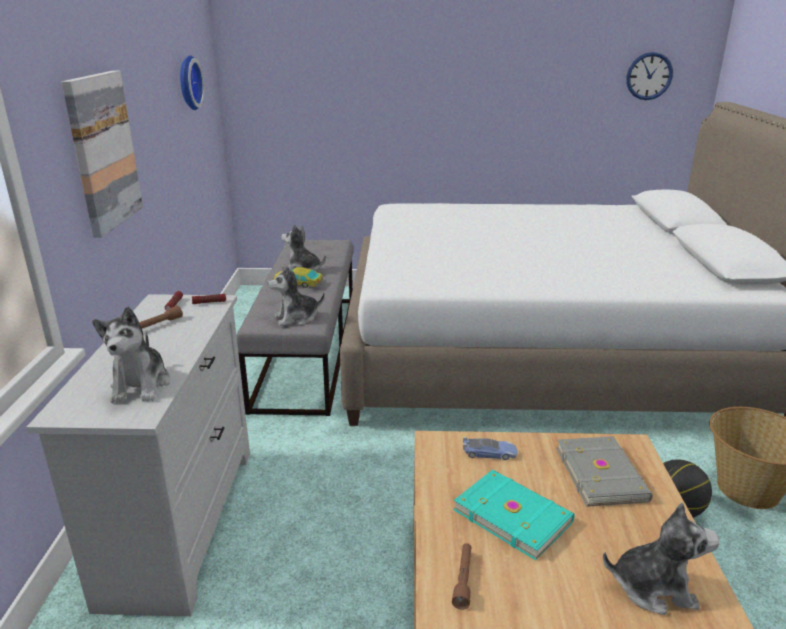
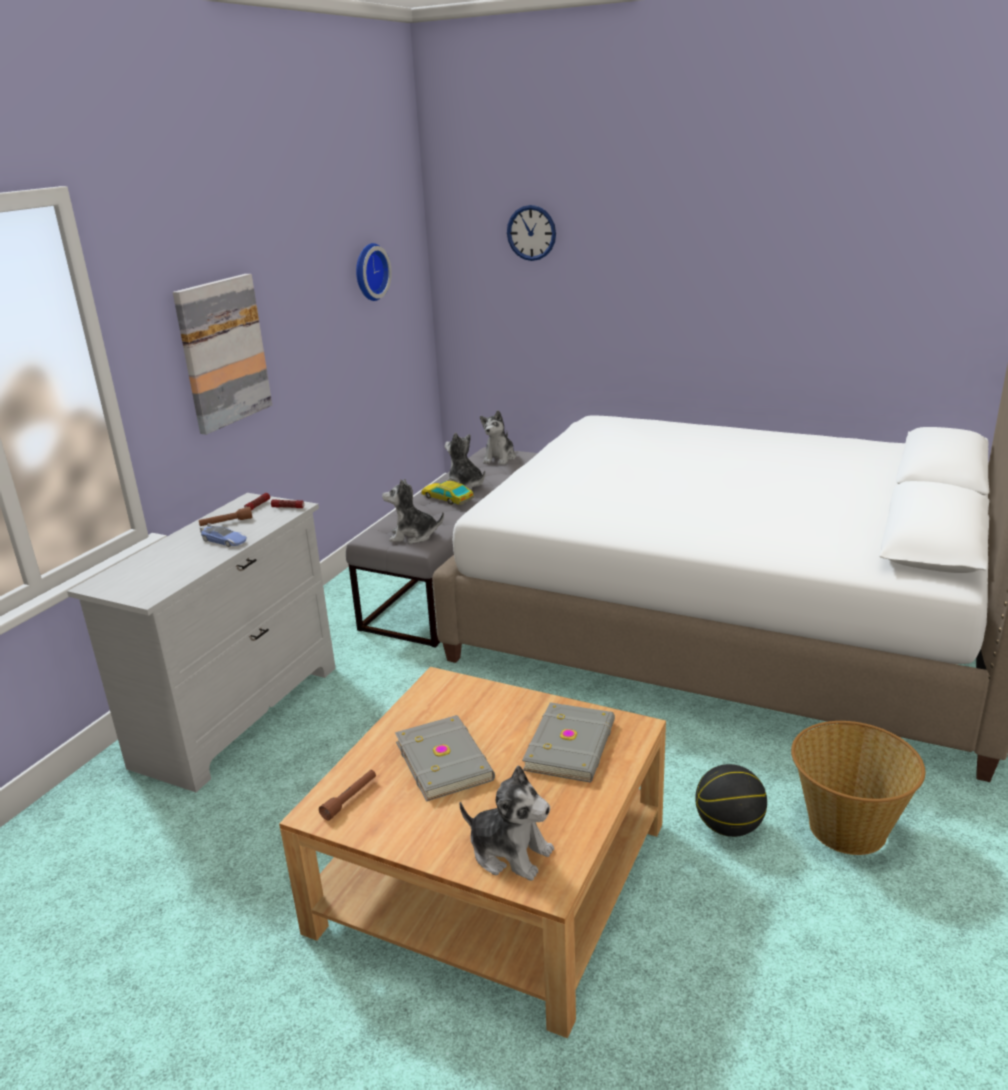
camera: 25 degrees right, 0 degrees up
(141, 385) = (168, 573): plush toy -> plush toy (499, 458)
(489, 453) = (480, 702): toy car -> toy car (224, 541)
(513, 514) = (445, 760): turquoise book -> grey book
(649, 76) = (955, 268): wall clock -> wall clock (531, 233)

